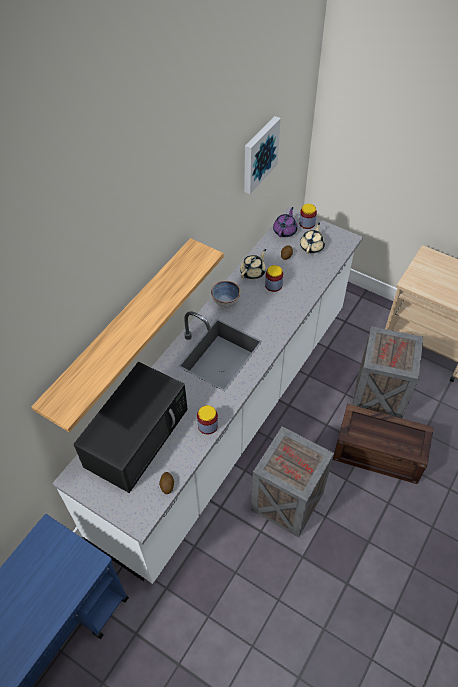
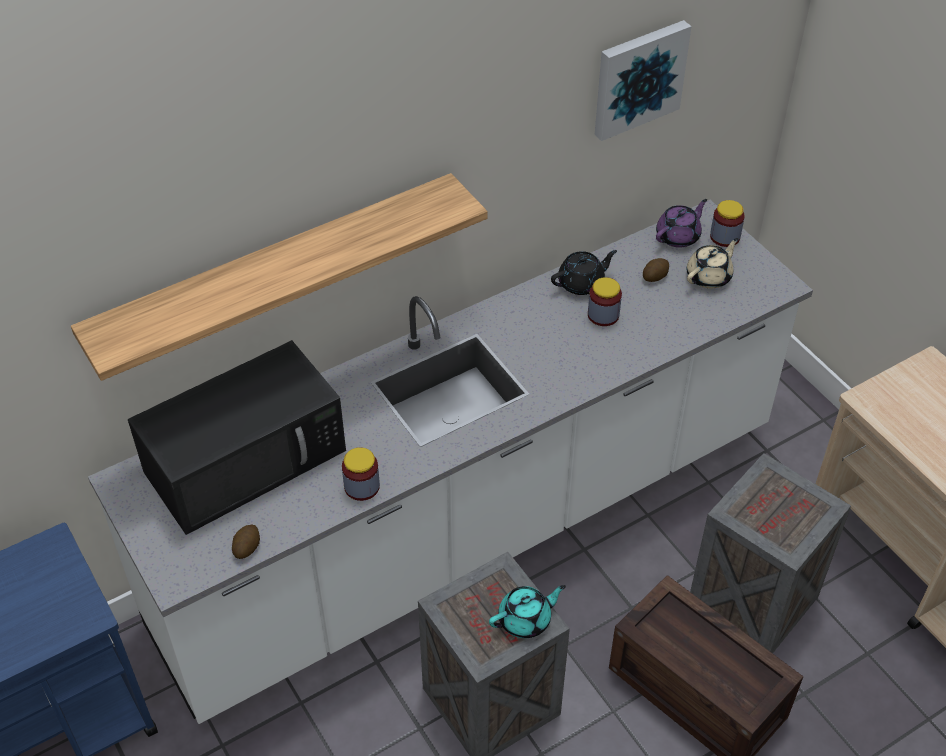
camera: 25 degrees right, 5 degrees down
(226, 301) = (508, 313): bowl -> none
(253, 272) = (582, 283): beige teapot -> black teapot
(311, 457) = (525, 619): none -> turquoise teapot

